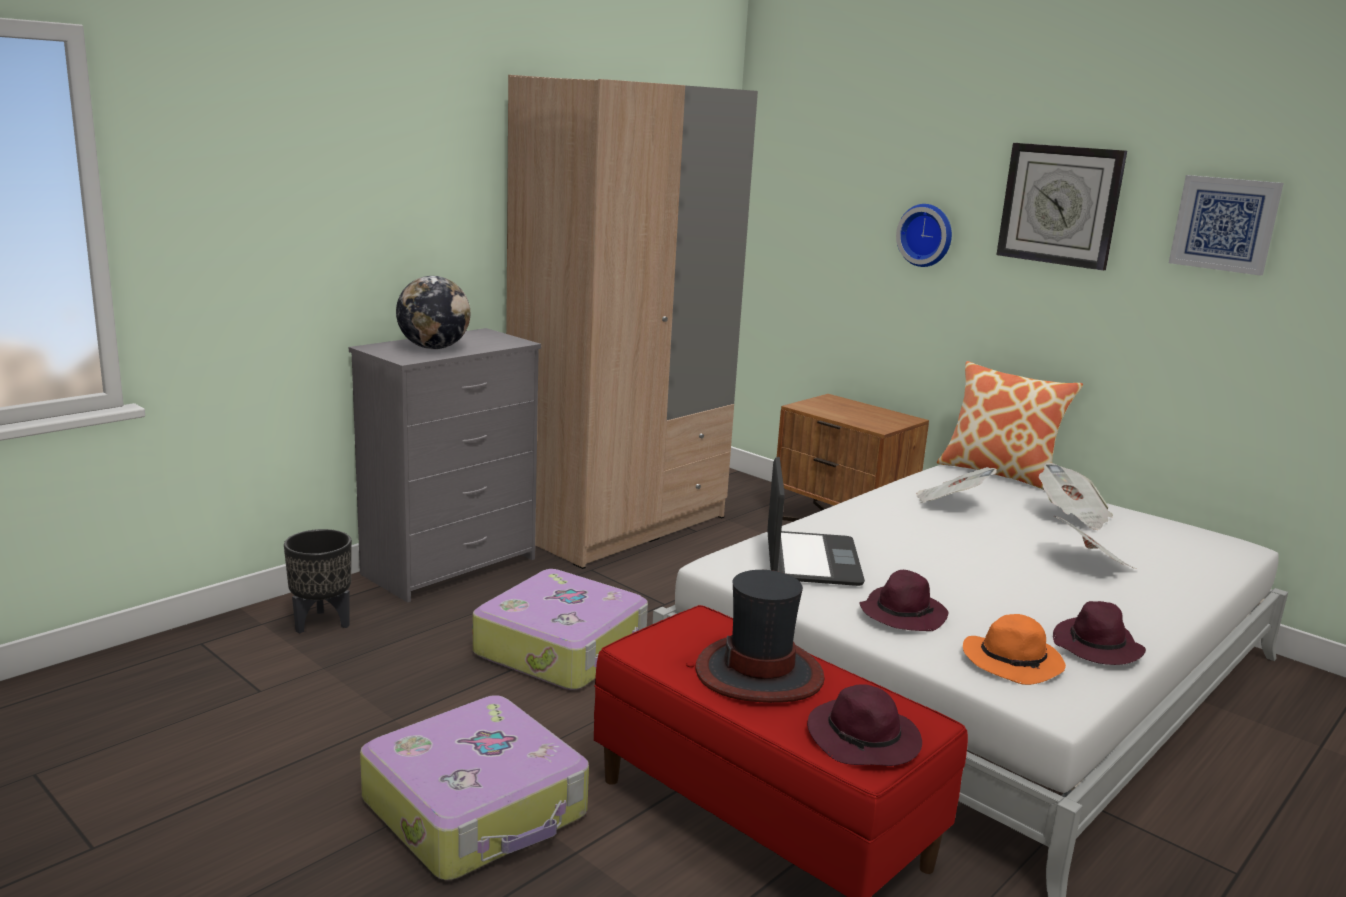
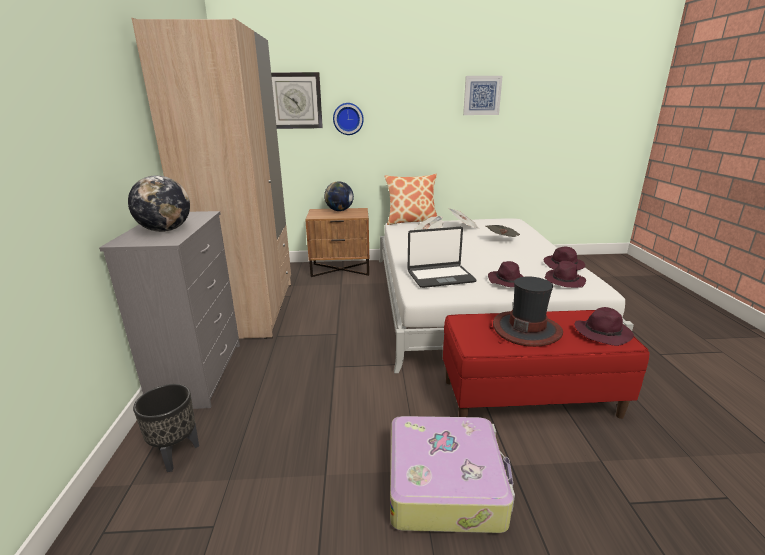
camera: 45 degrees left, 5 degrees up
(563, 648) = (334, 379): suitcase -> none
(811, 560) = (440, 276): laptop -> laptop turned 120 degrees clockwise
(867, 410) = (339, 210): none -> globe
(1013, 662) = (563, 281): orange hat -> purple hat
(1060, 205) = (412, 95): wall clock -> wall clock (295, 101)

